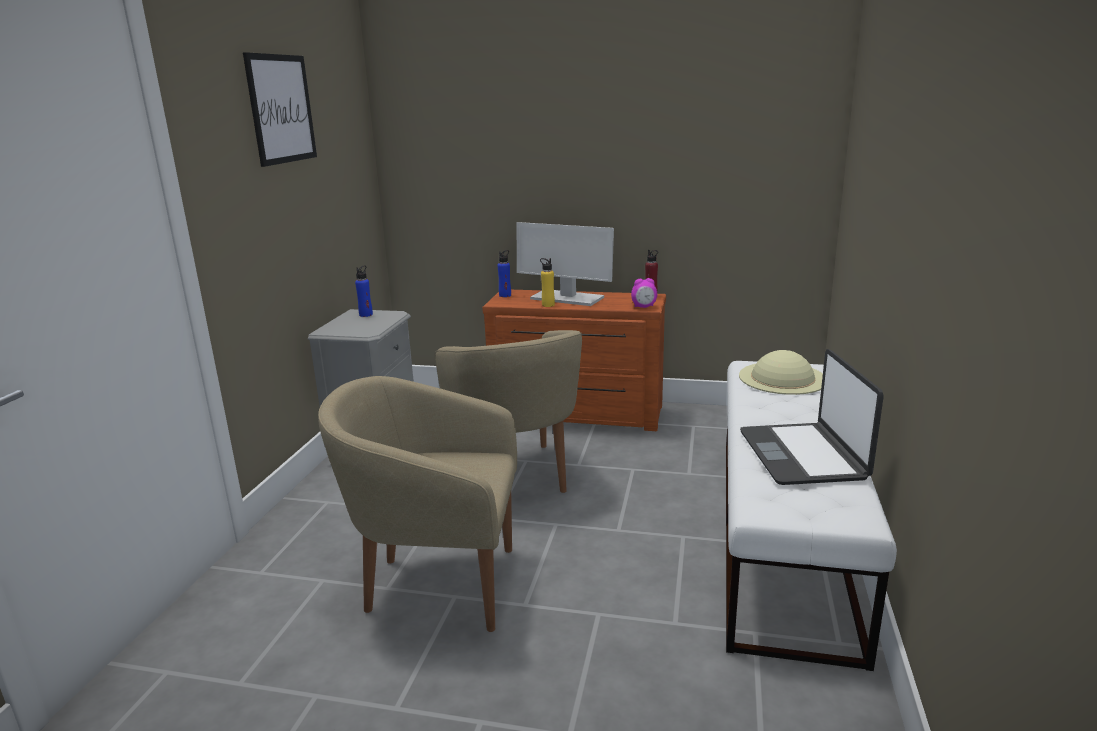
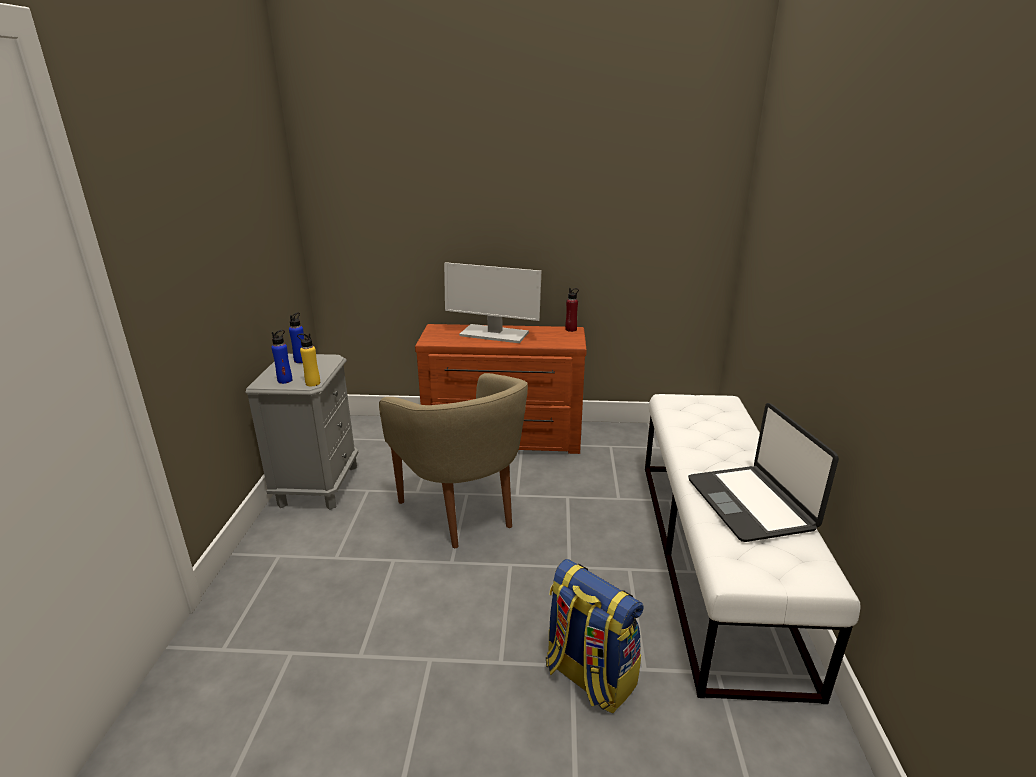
camera: 10 degrees left, 5 degrees up
(281, 109) = (204, 156): picture -> none
(437, 585) = (410, 647): beige armchair -> none
(505, 295) = (433, 332): blue bottle -> blue bottle (285, 380)
(548, 305) = (478, 343): yellow bottle -> yellow bottle (313, 383)
(613, 624) = (588, 676): none -> backpack
(644, 307) = (569, 343): alarm clock -> none
(782, 378) = (704, 413): beige hat -> none

